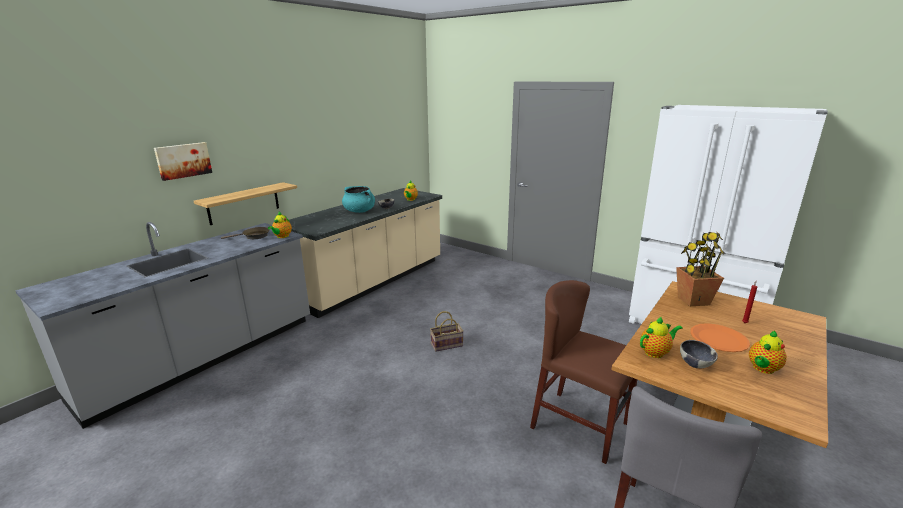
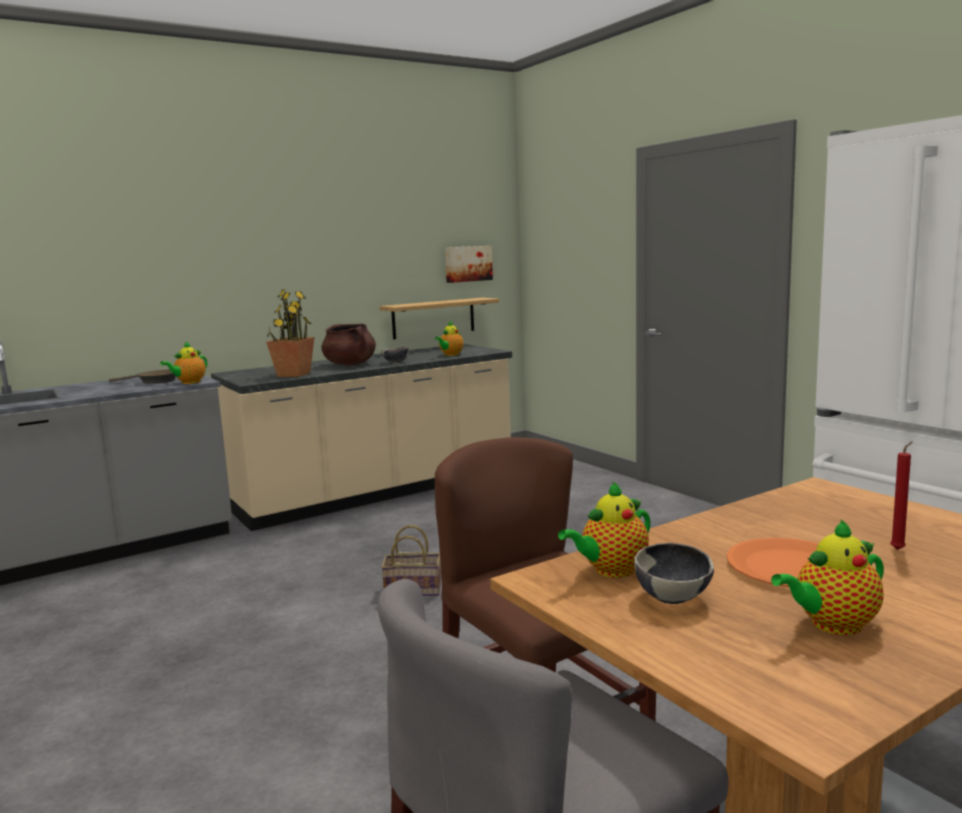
camera: 20 degrees right, 10 degrees down
(183, 160) = (71, 263): picture -> picture (468, 264)
(244, 203) = (163, 336): shelf -> shelf (433, 318)
(359, 211) = (350, 364): turquoise cooking pot -> brown cooking pot
(656, 352) = (611, 571): teapot -> teapot turned 150 degrees clockwise
(693, 301) = (817, 507): potted plant -> potted plant (293, 374)

